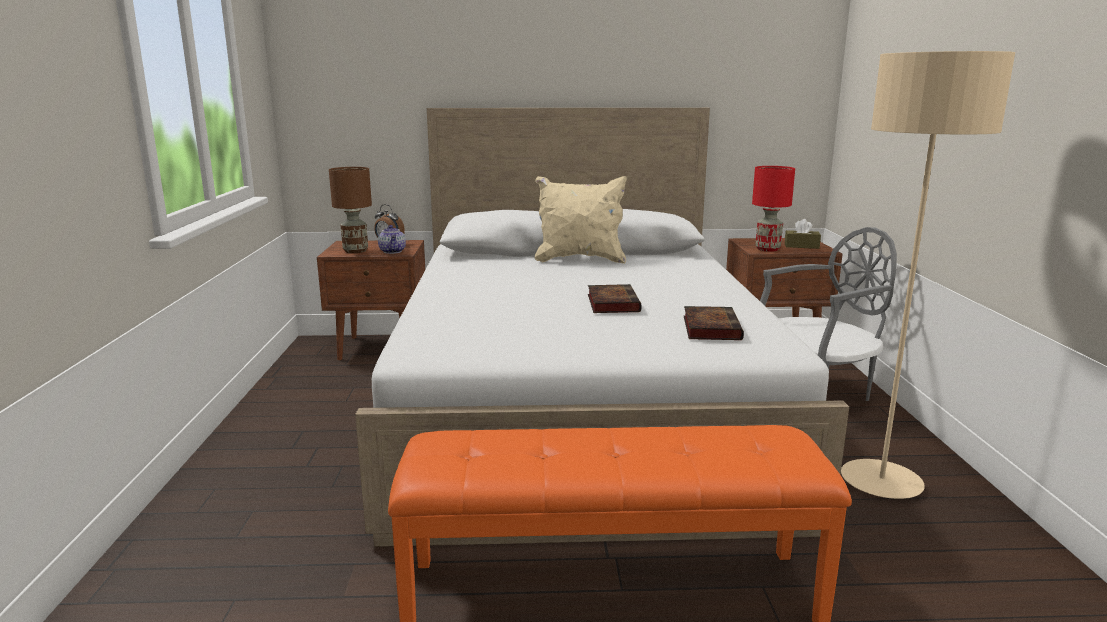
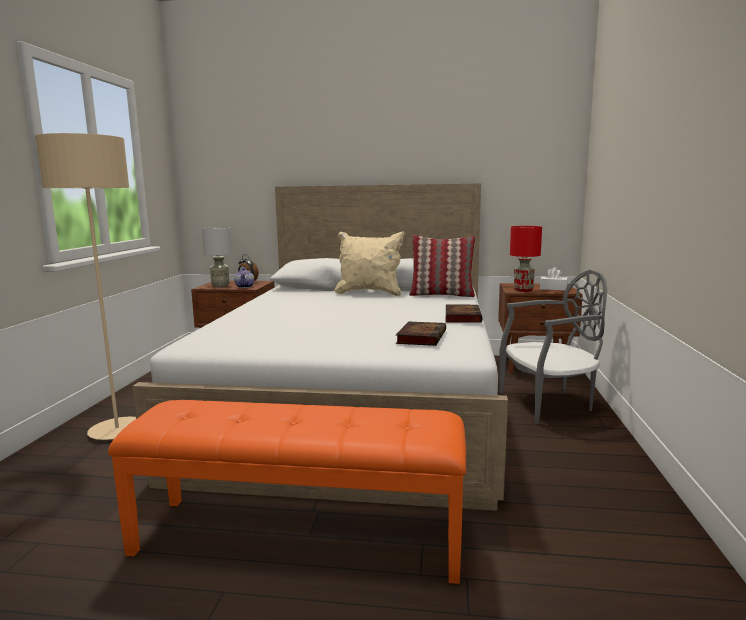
camera: 10 degrees right, 5 degrees down
(356, 251) = (220, 286): brown table lamp -> grey table lamp
(612, 303) = (363, 320): book -> book (462, 317)
(676, 260) = (441, 295): none -> pillow
(801, 246) = (553, 288): brown tissue box -> white tissue box
(881, 482) = (568, 473): beige floor lamp -> beige floor lamp (117, 431)

